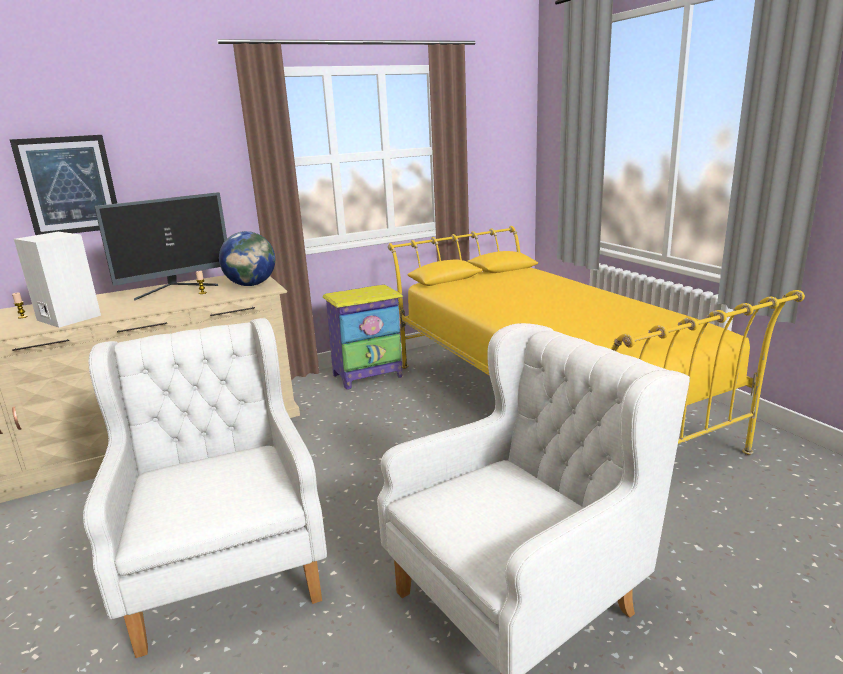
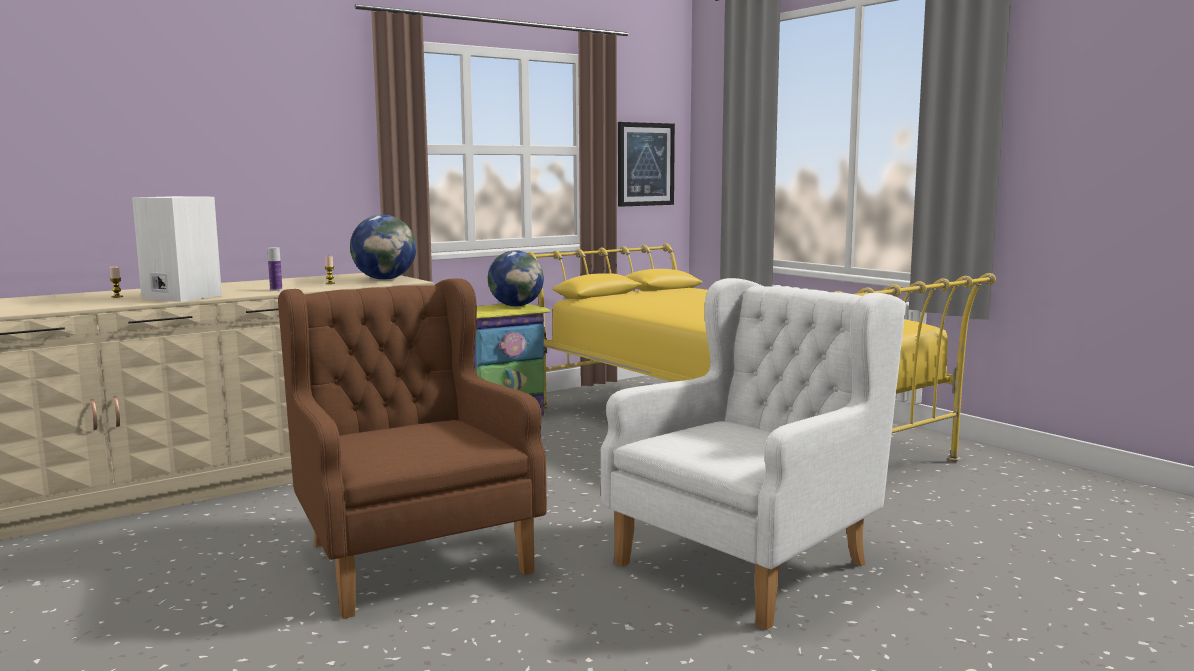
camera: 10 degrees left, 10 degrees down
(69, 185) = (165, 153): picture -> picture (645, 164)
(151, 305) = (276, 290): none -> bottle
(176, 289) = (291, 281): monitor -> none
(227, 566) = (409, 556): white armchair -> brown armchair
(376, 291) = (516, 306): none -> globe

